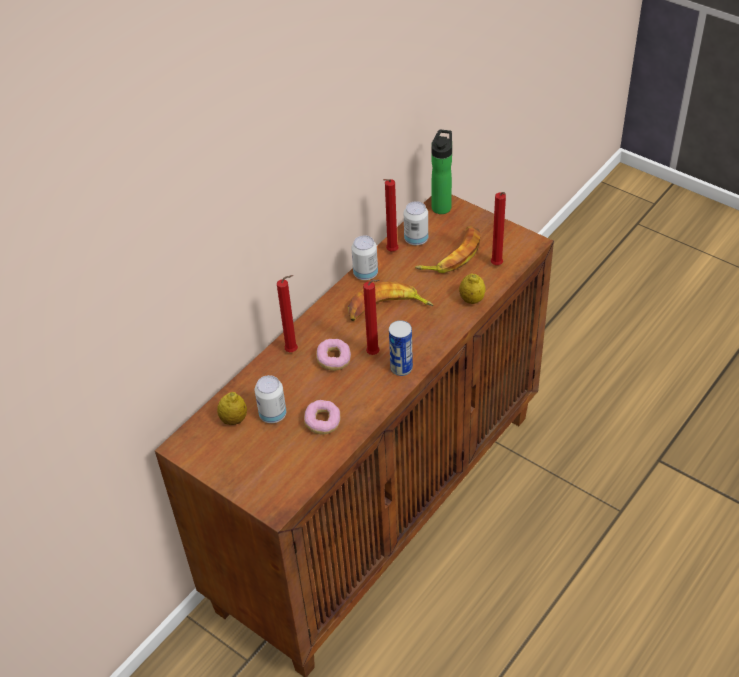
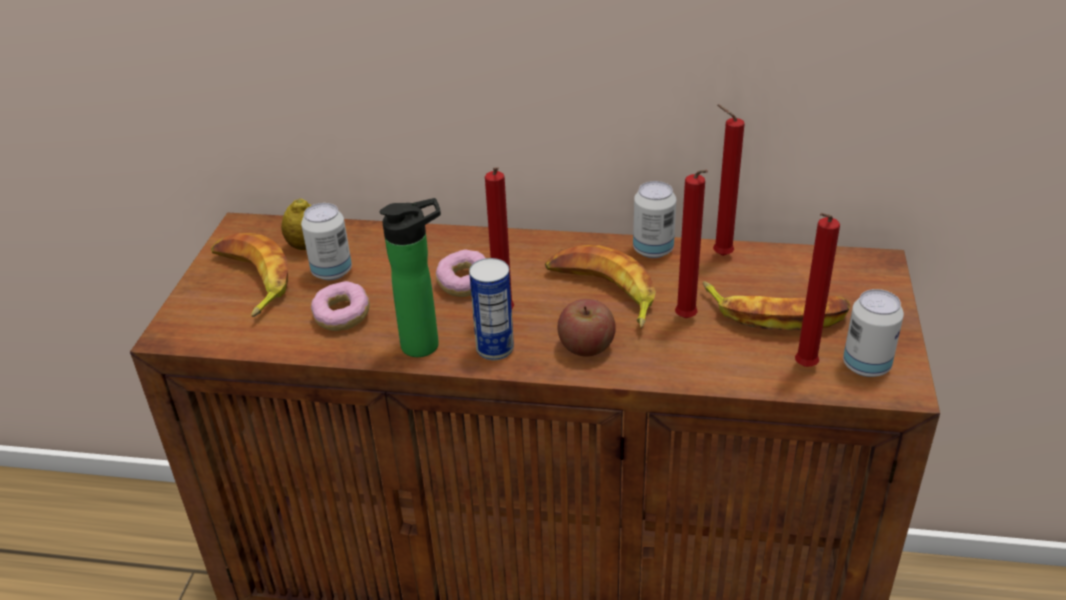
camera: 60 degrees right, 10 degrees down
(249, 456) = (250, 280): none -> banana
(293, 351) = (456, 246): red candle -> red candle (687, 320)
(416, 239) = (770, 268): can -> can (866, 366)
(426, 333) = (586, 346): none -> apple
(442, 205) = (870, 265): bottle -> bottle (426, 344)
(472, 299) = (700, 368): lemon -> none

